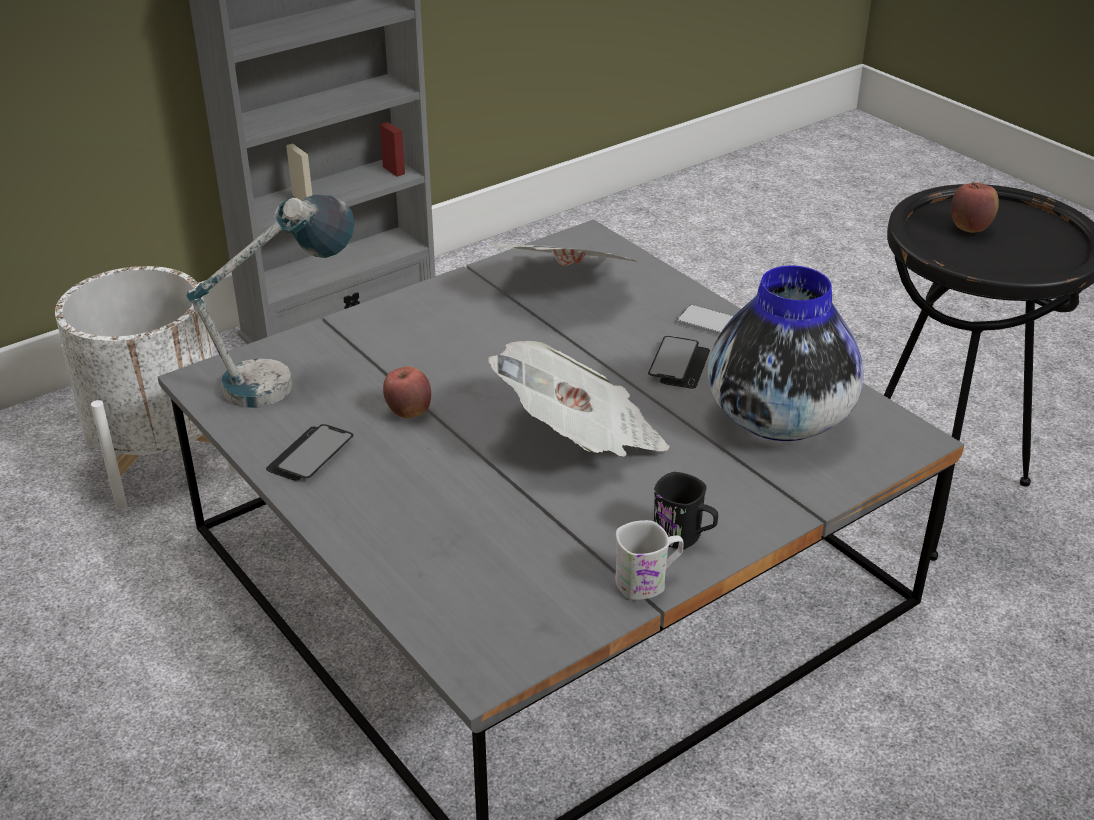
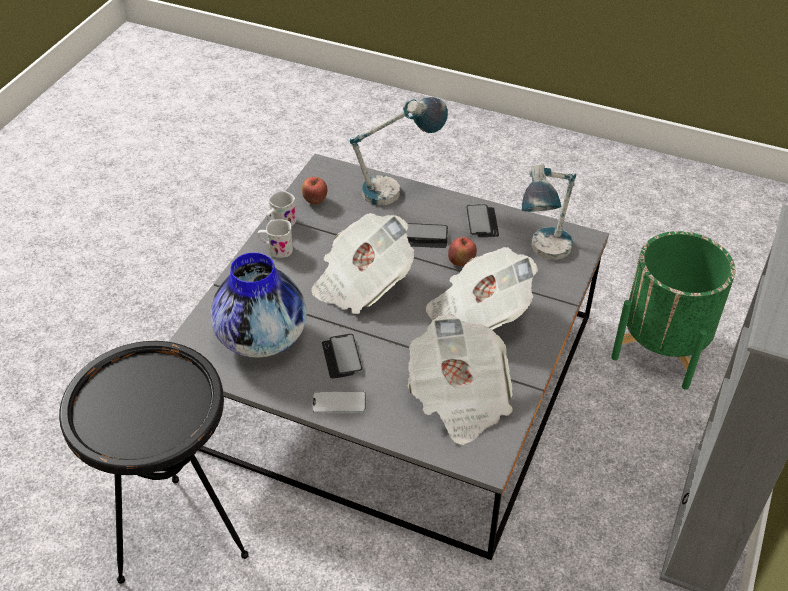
camera: 150 degrees right, 10 degrees up
(162, 457) = (662, 348): white planter -> green planter
(386, 560) = (397, 191): none -> table lamp
(423, 466) = (424, 237): none -> phone
(455, 349) = (478, 313): none -> newspaper
(684, 537) = (276, 249): black mug -> white mug
(970, 229) = (162, 406): apple -> apple (315, 201)

